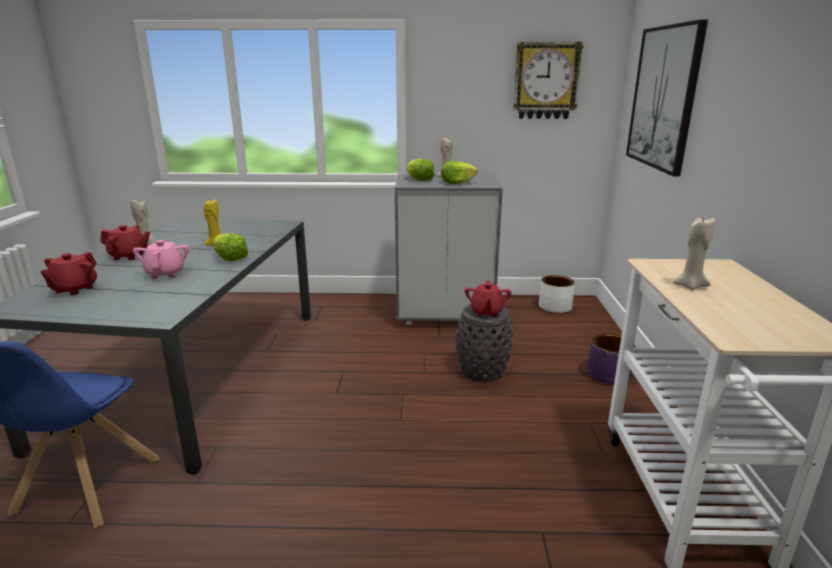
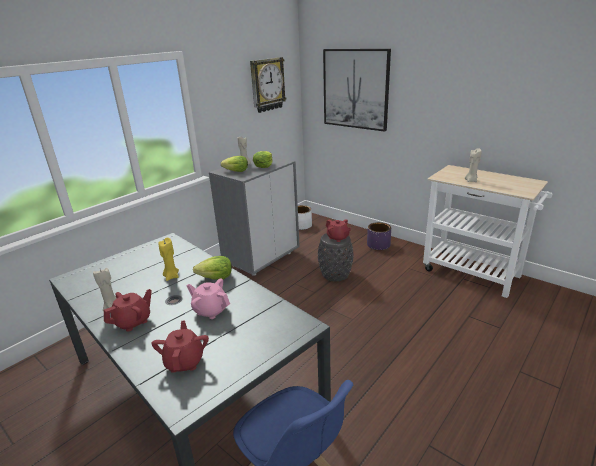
camera: 50 degrees left, 5 degrees up
(74, 289) = (185, 361): red teapot -> red teapot turned 150 degrees counterclockwise

